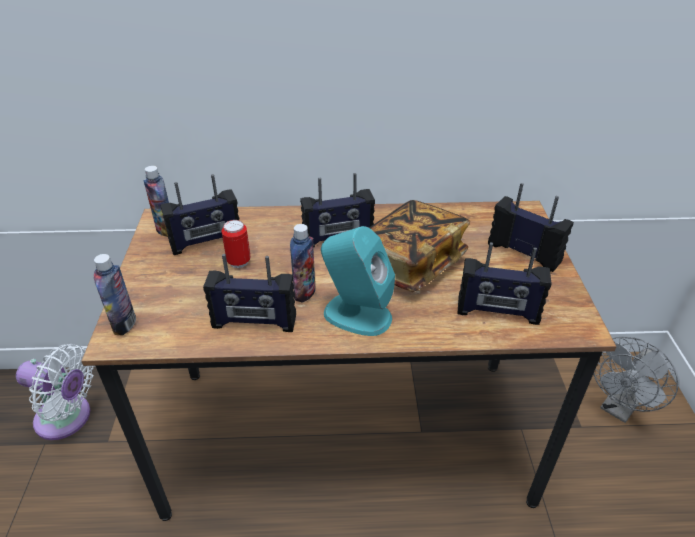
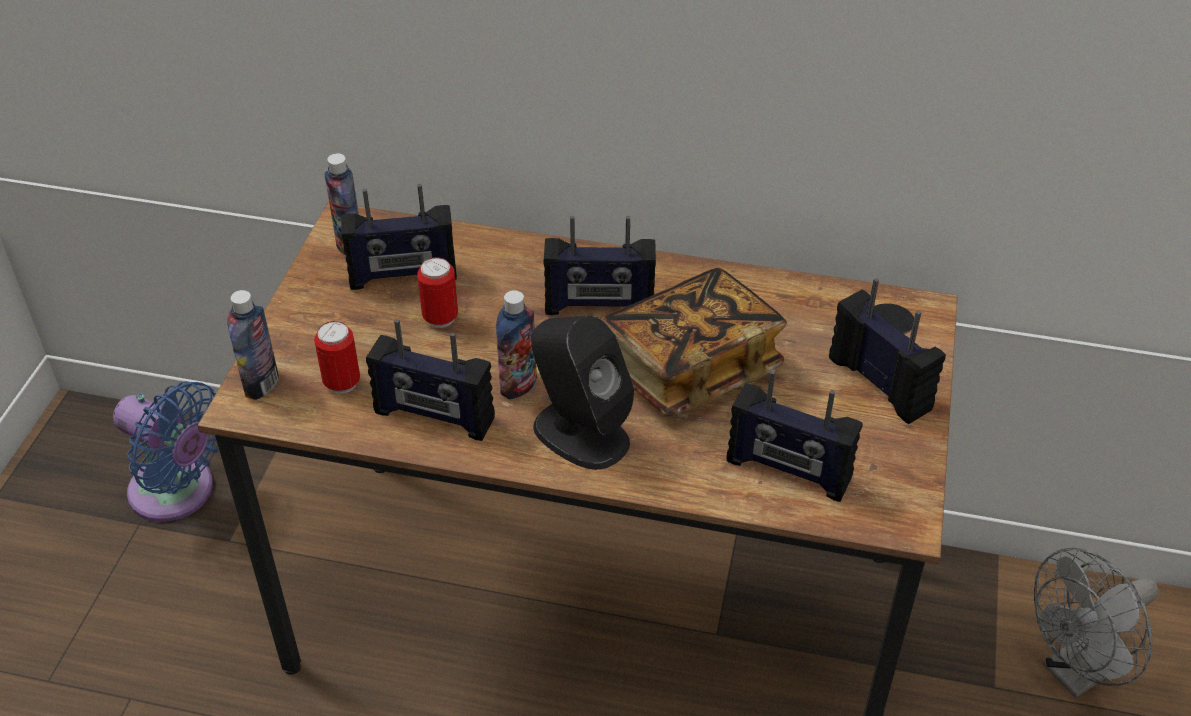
camera: 15 degrees right, 5 degrees up
(68, 418) = (178, 493): white fan -> blue fan
(183, 313) = (342, 383): none -> can
(356, 314) = (580, 433): turquoise speaker -> black speaker

